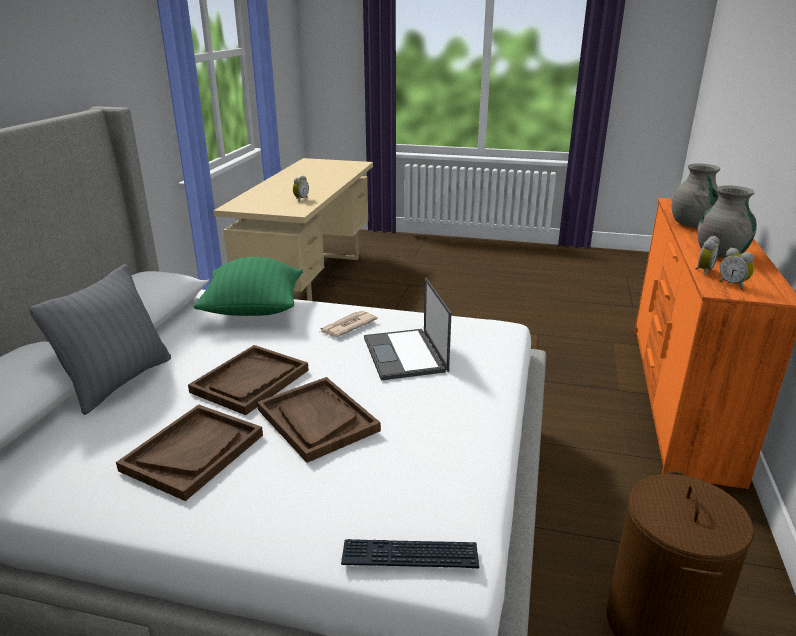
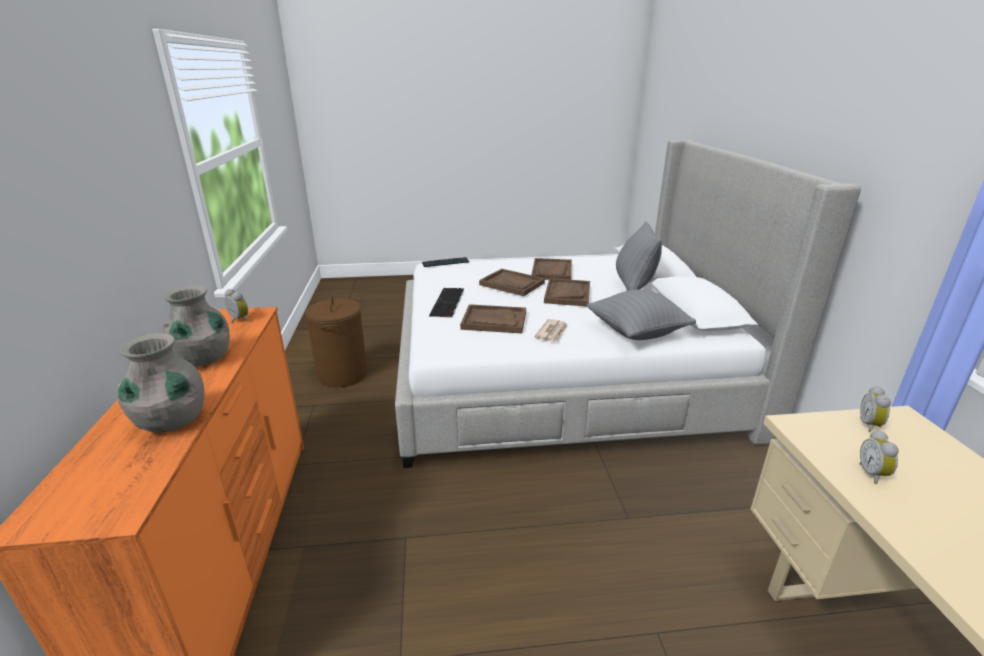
camera: 160 degrees right, 0 degrees up
(253, 311) = (636, 332): green pillow -> grey pillow
(405, 355) = (494, 321): laptop -> brown tray
(457, 401) = (448, 303): none -> keyboard
(703, 271) = (250, 331): alarm clock -> alarm clock (870, 425)

